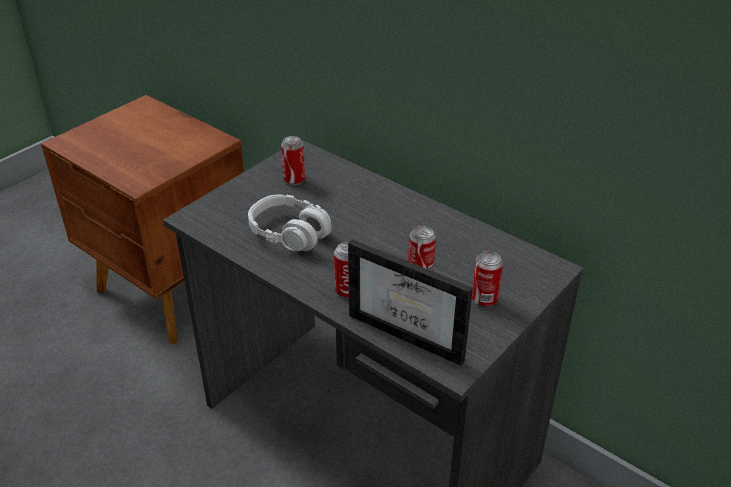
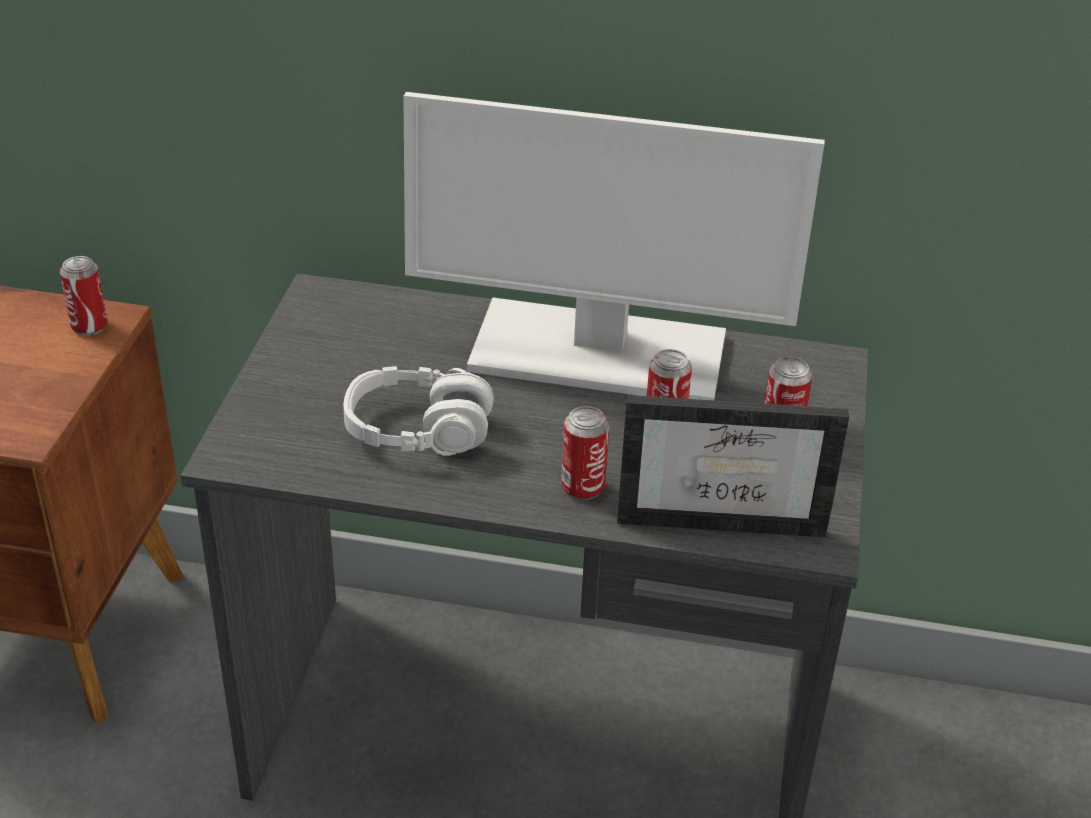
camera: 30 degrees left, 0 degrees up
(294, 179) = (349, 343): can -> can (89, 326)
(416, 223) = (595, 354): none -> monitor

